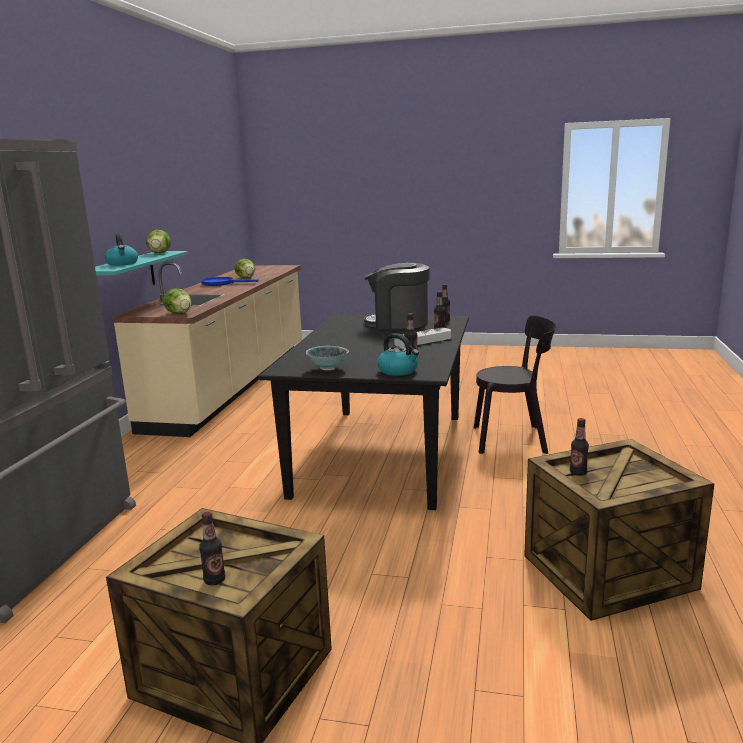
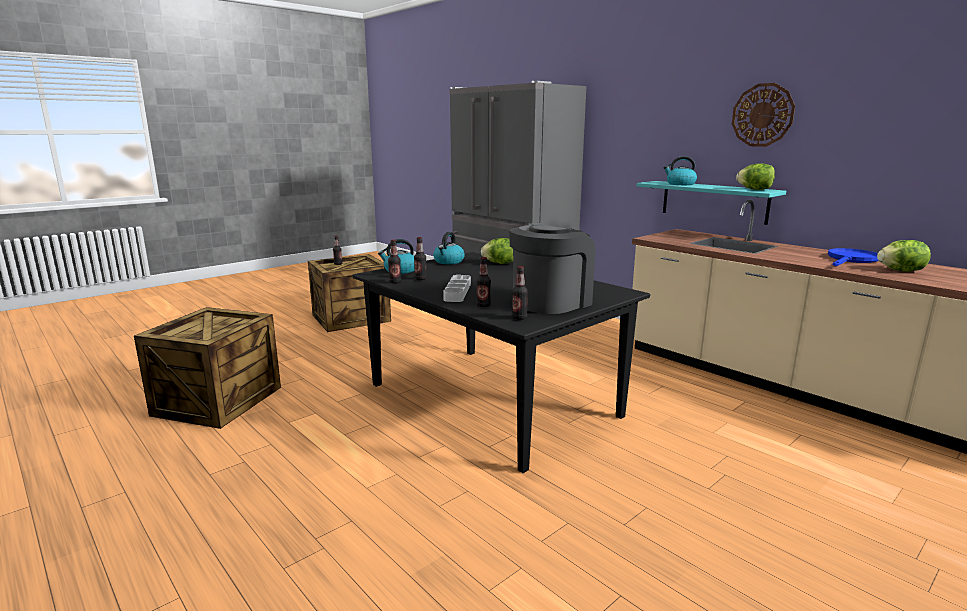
camera: 125 degrees right, 0 degrees up
(131, 187) = (762, 115): none -> wall clock
(179, 314) = (654, 237): lettuce -> lettuce (500, 263)
(327, 368) = (448, 261): bowl -> kettle
(513, 439) = (413, 475): black chair -> none
(578, 473) = (234, 322): bottle -> bottle (395, 282)

